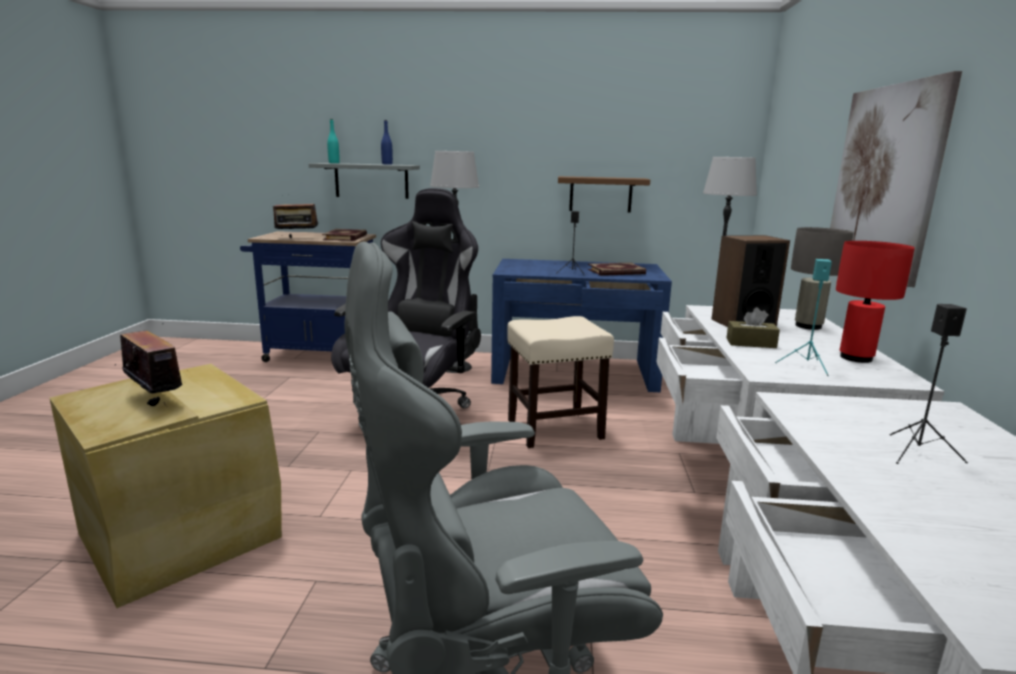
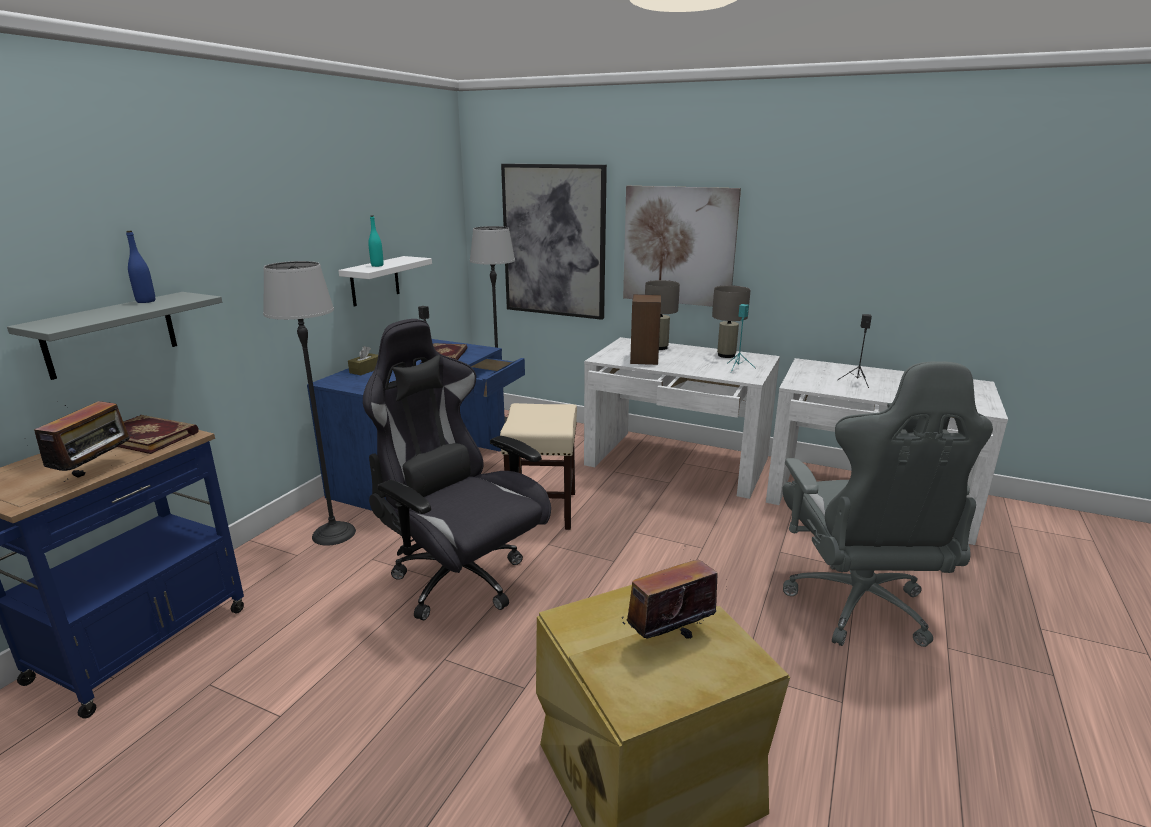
camera: 70 degrees left, 5 degrees up
(334, 163) = (53, 321): turquoise bottle -> turquoise bottle (377, 265)
(600, 194) = (375, 281): brown shelf -> white shelf
(751, 343) = (691, 368): brown tissue box -> brown tissue box (365, 370)
(800, 177) = (554, 241): none -> picture
(855, 358) = (725, 355): red table lamp -> grey table lamp

